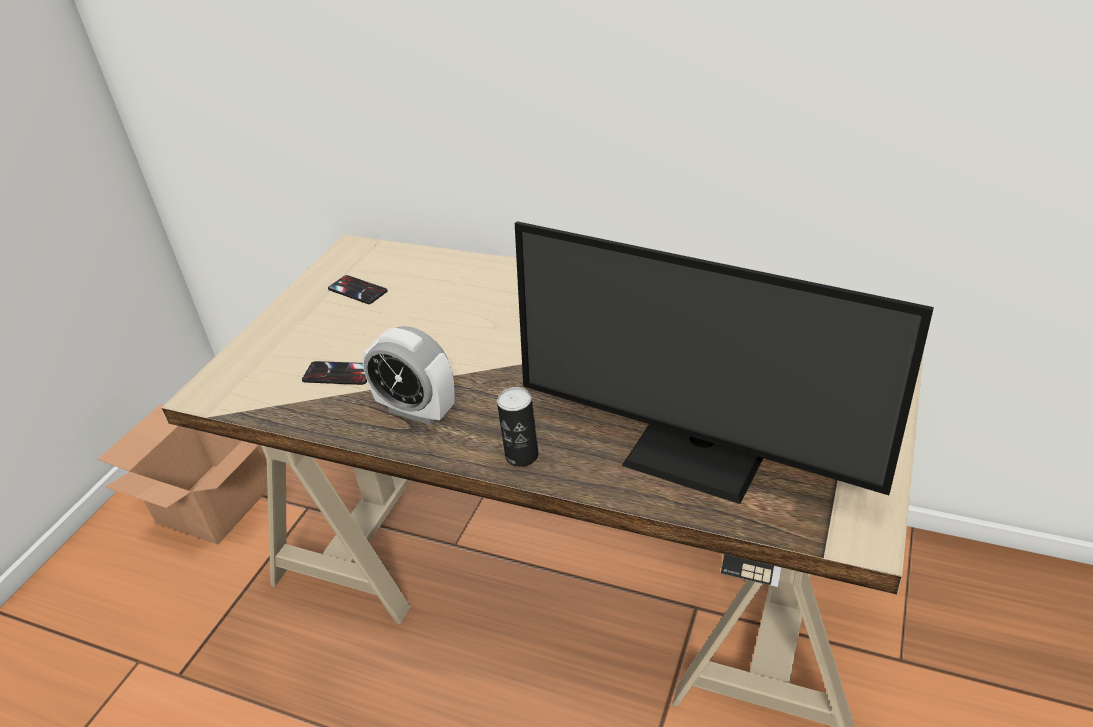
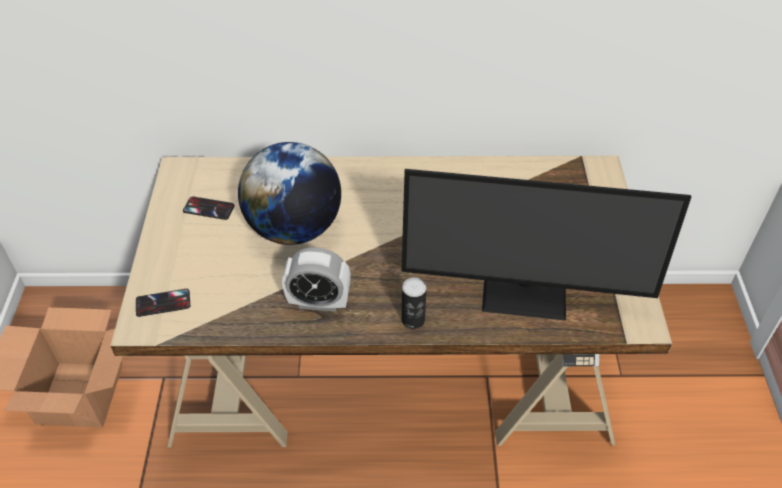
camera: 25 degrees left, 10 degrees up
(338, 374) = (240, 285): phone -> phone (163, 303)
(439, 326) = (295, 228): none -> globe

